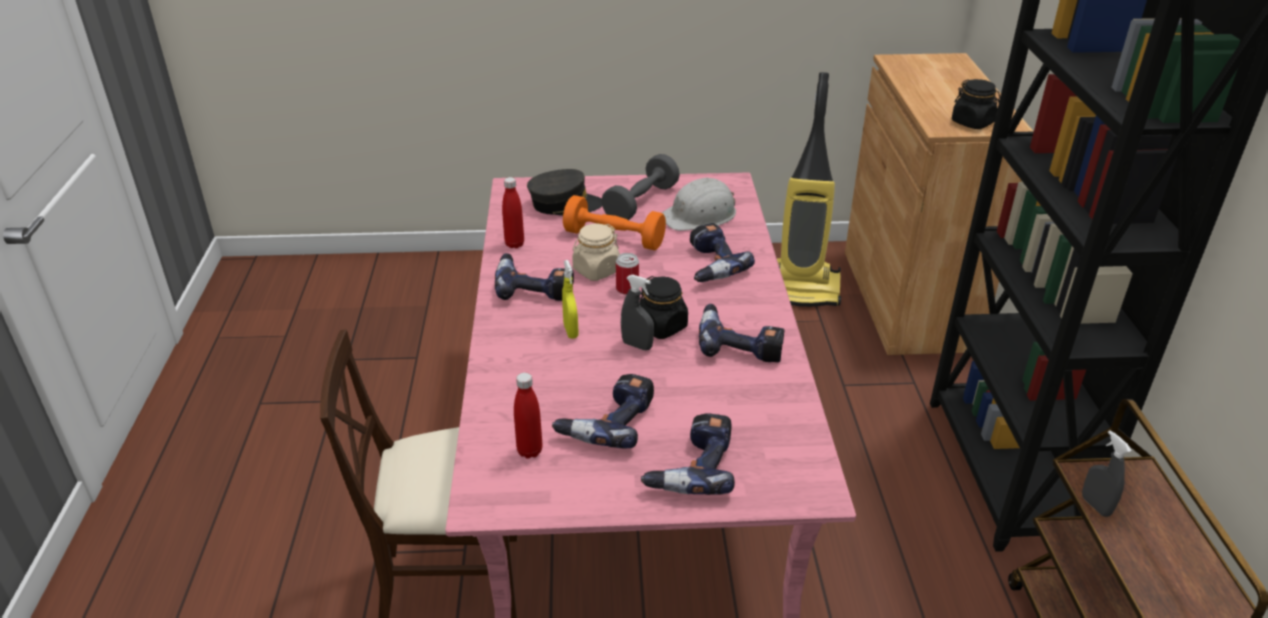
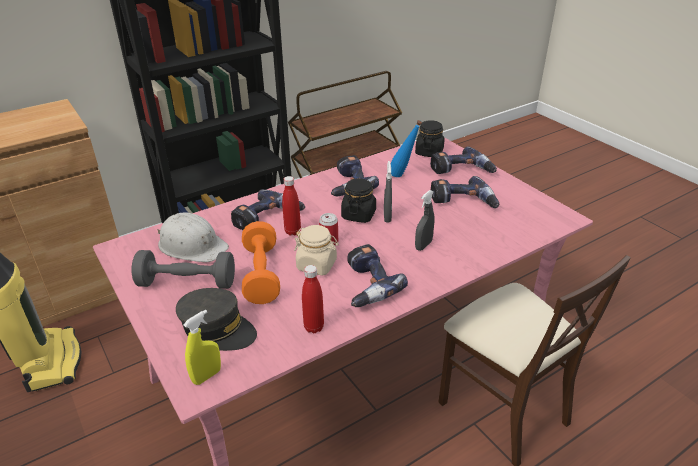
camera: 120 degrees left, 0 degrees up
(529, 451) = (514, 218): red bottle -> red bottle (292, 231)
(564, 204) = (217, 329): grey cap -> grey cap turned 150 degrees clockwise
(570, 331) = (400, 247): yellow spray bottle -> yellow spray bottle (207, 376)
(724, 400) = (403, 177): none -> blue bottle
(972, 122) = (53, 117): black jar -> black jar (429, 152)
(1095, 506) = (334, 128): grey spray bottle -> grey spray bottle (423, 245)

